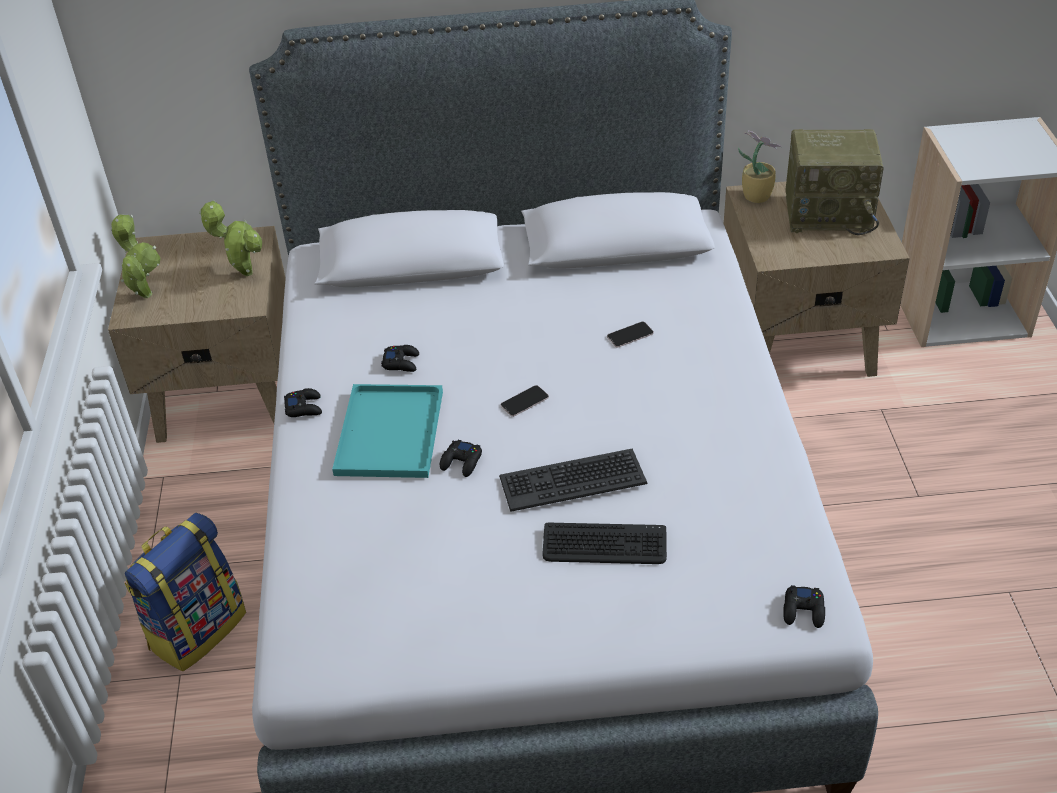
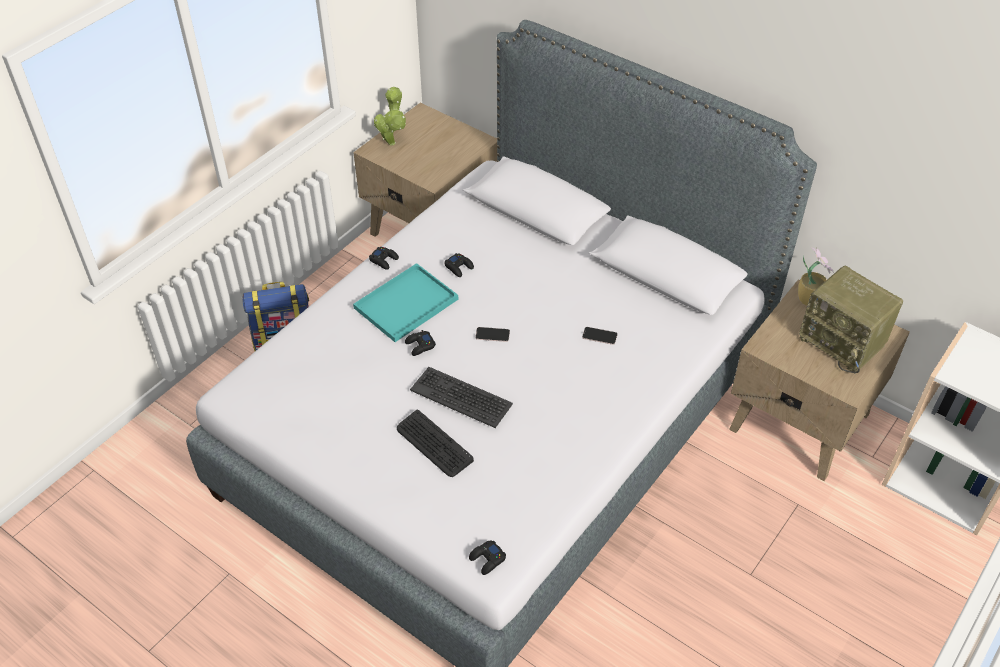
camera: 40 degrees right, 5 degrees up
(243, 272) = (452, 159): potted plant -> none

